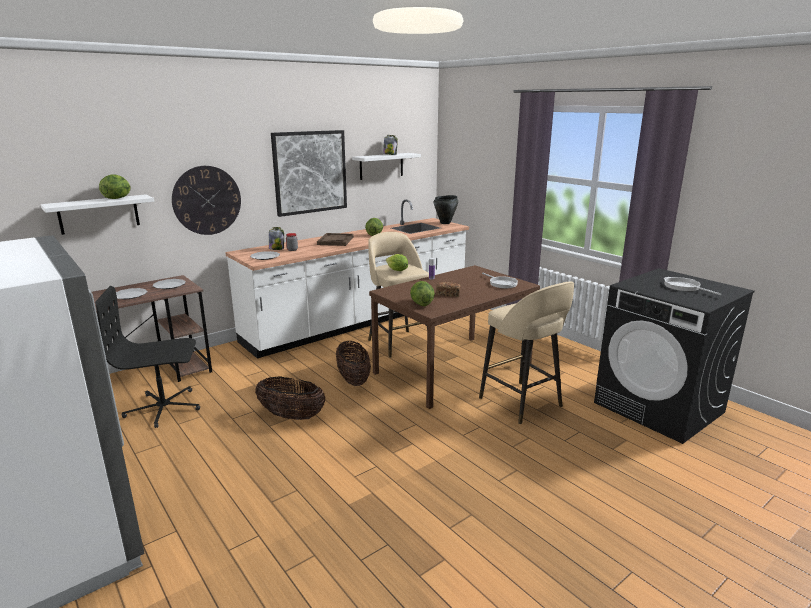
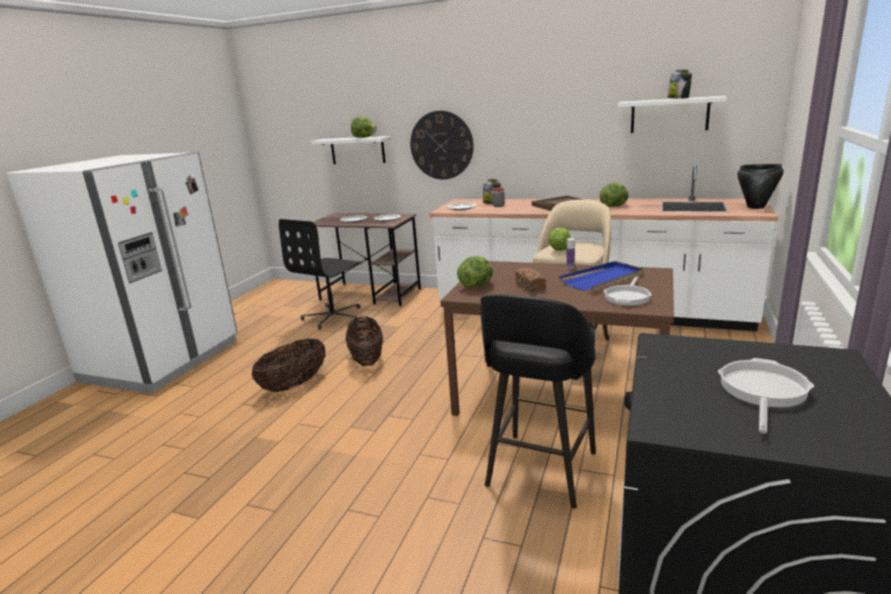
camera: 60 degrees right, 0 degrees up
(164, 408) = (333, 317): black office chair -> black office chair turned 105 degrees counterclockwise
(310, 172) = (557, 120): picture -> none
(353, 379) = (461, 357): basket -> basket (294, 385)
(466, 279) = (603, 279): none -> blue tray
(522, 403) = (540, 471): beige stool -> black stool

